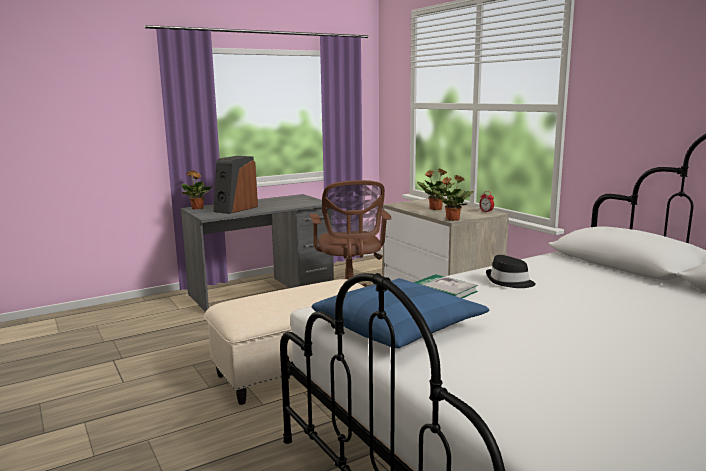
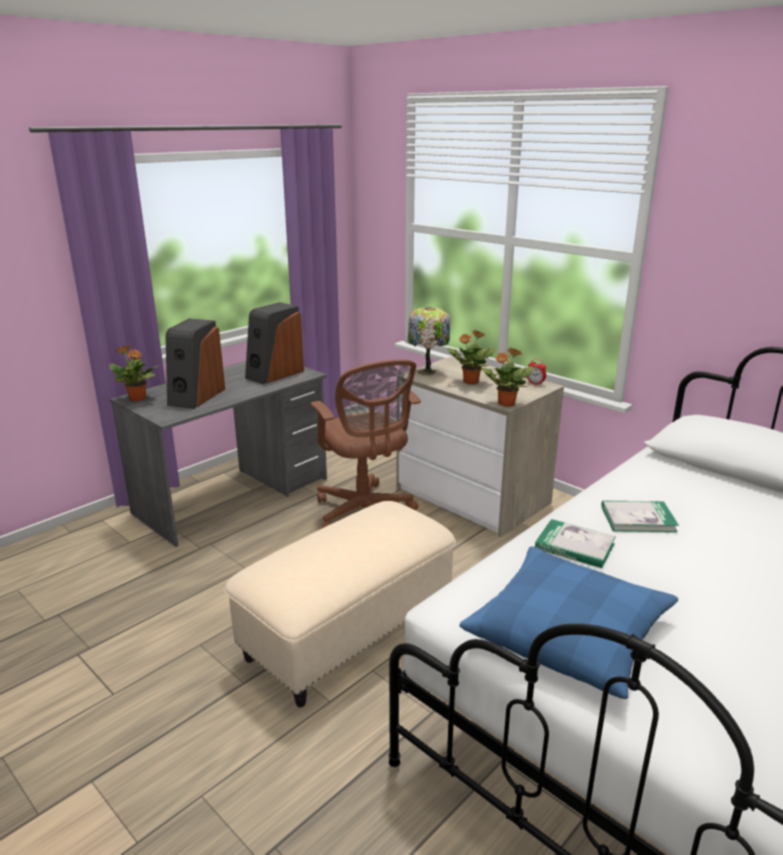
camera: 15 degrees left, 10 degrees up
(297, 202) = (274, 374): none -> speaker
(407, 204) = (427, 372): none -> table lamp
(509, 282) = (638, 519): black hat -> book

